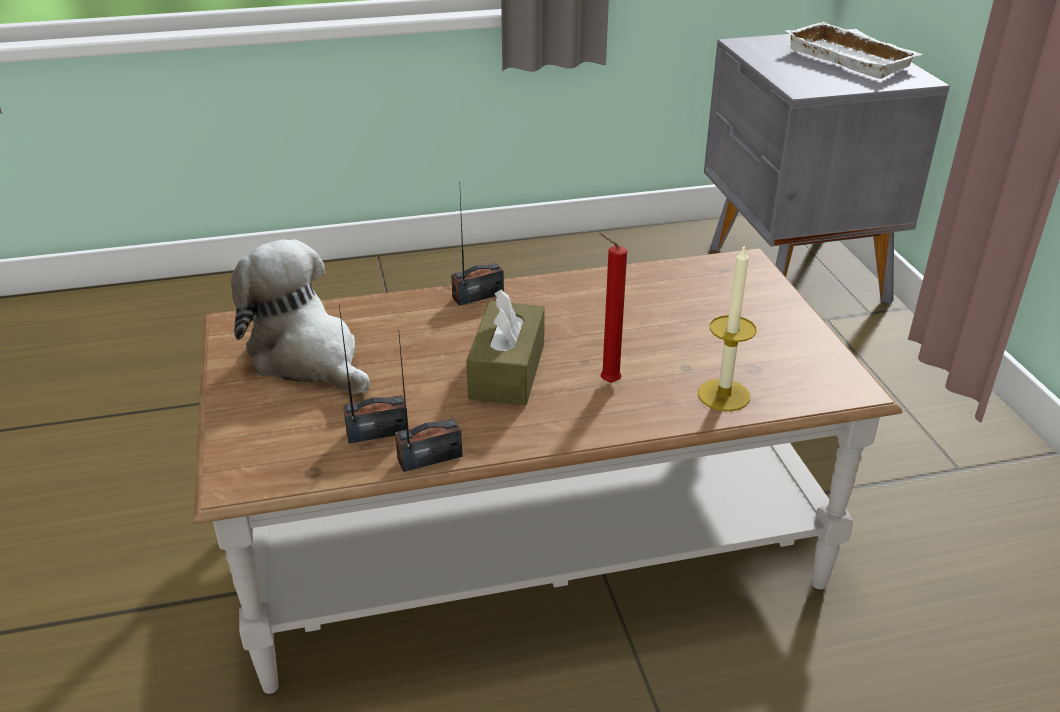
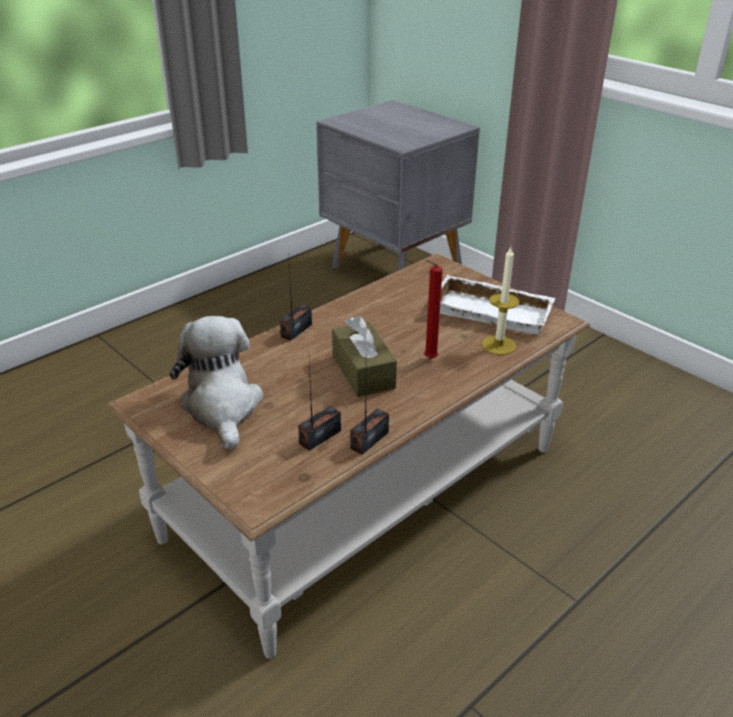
camera: 30 degrees left, 0 degrees up
(308, 358) = (222, 407): plush toy -> plush toy turned 60 degrees clockwise
(853, 58) = (411, 120): white tray -> white tray (494, 311)

